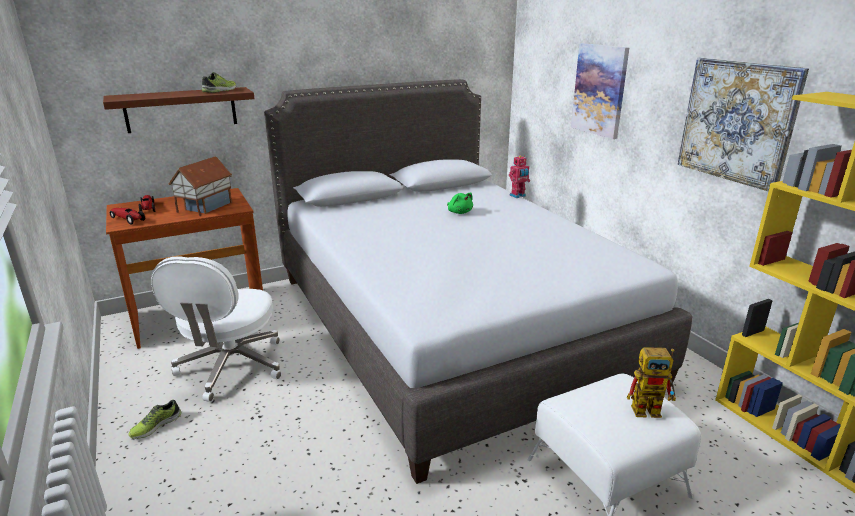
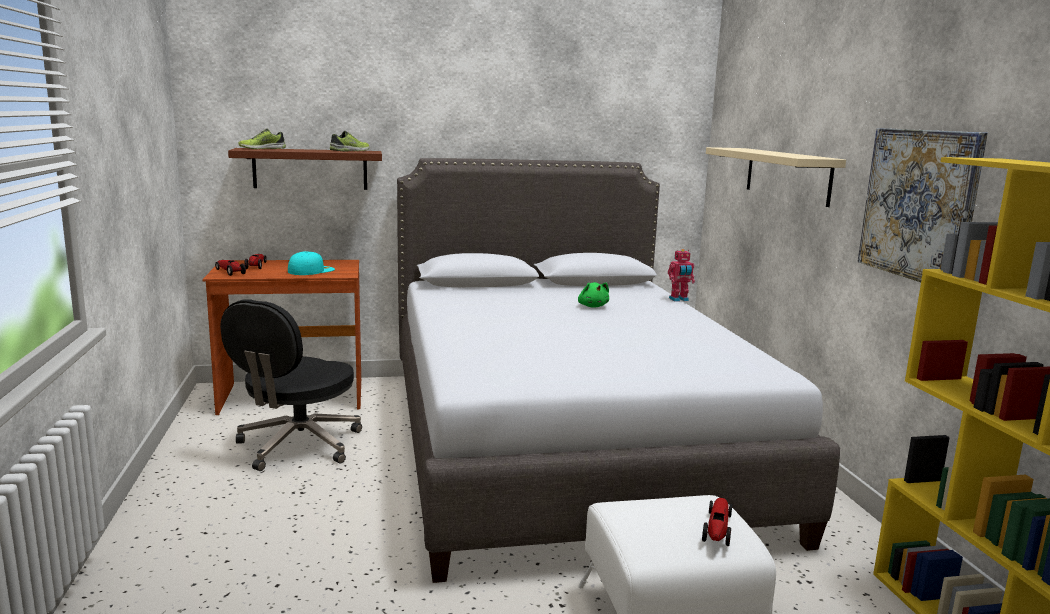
camera: 15 degrees right, 10 degrees down
(155, 425) = (195, 482): shoe -> shoe (262, 149)
(204, 207) = (311, 270): toy house -> turquoise cap
(231, 368) = (297, 446): white office chair -> black office chair
(600, 90) = (787, 175): picture -> beige shelf
(651, 409) = (717, 529): toy robot -> toy car

